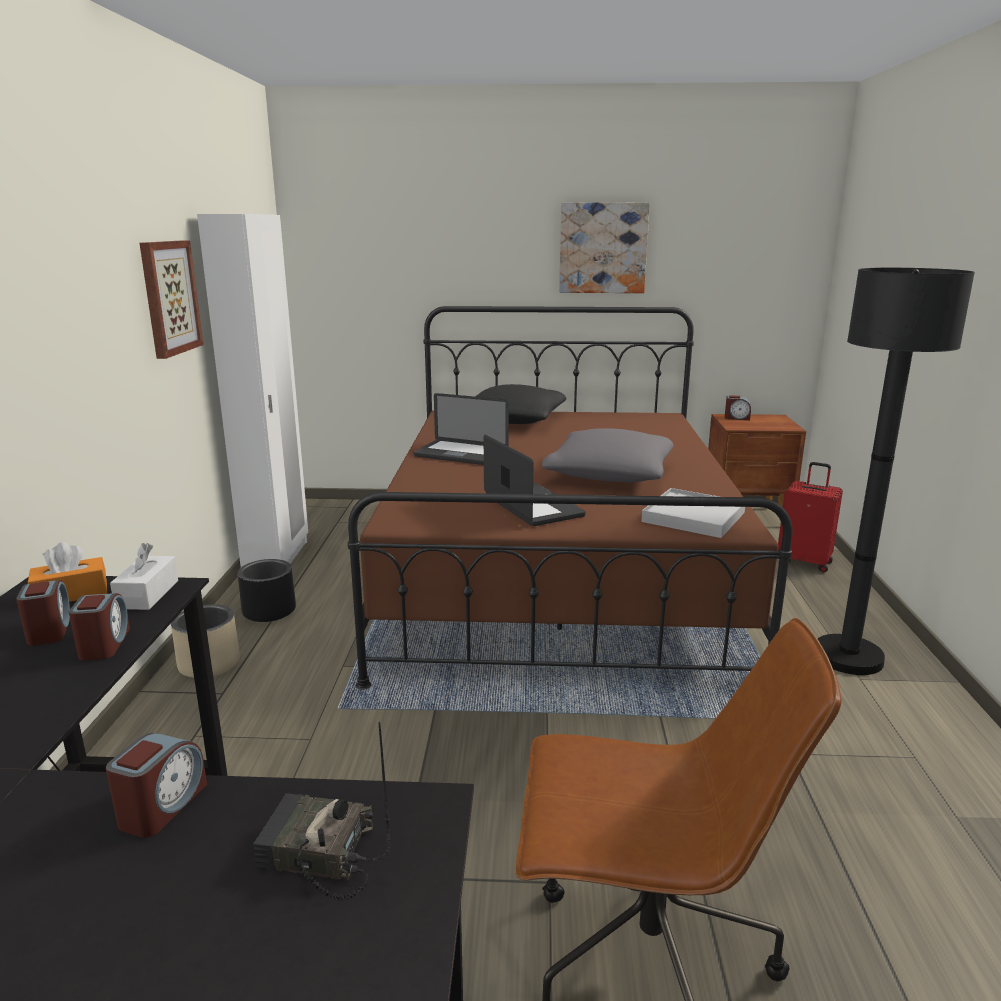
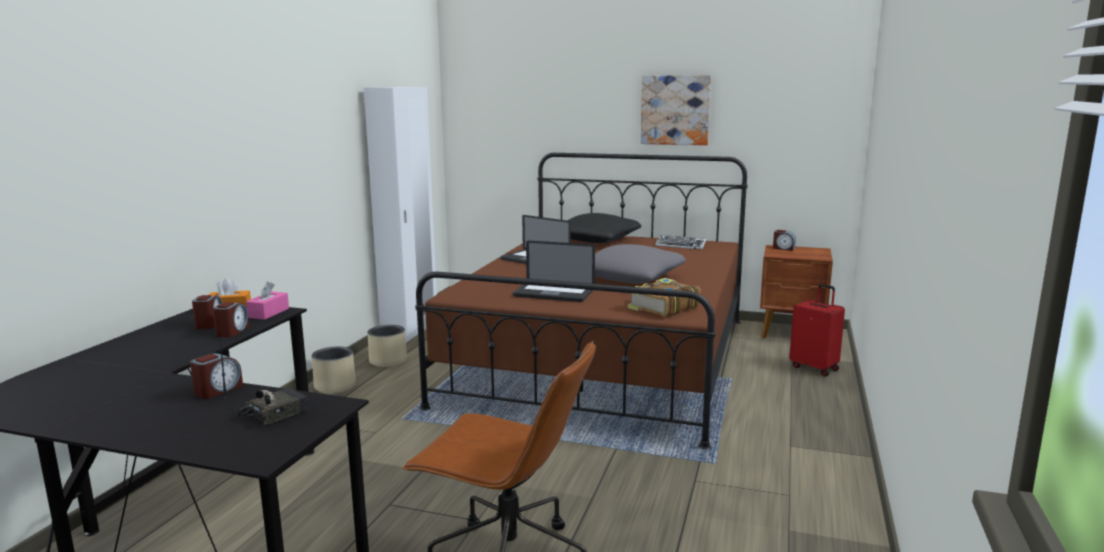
camera: 15 degrees right, 5 degrees down
(147, 594) = (268, 313): white tissue box -> pink tissue box
(169, 297) = (336, 142): picture -> none
(269, 611) = (388, 361): black planter -> beige planter
(317, 856) = (273, 413): radio -> radio turned 105 degrees clockwise
(532, 506) = (554, 293): laptop -> laptop turned 120 degrees clockwise
(622, 421) = (680, 246): none -> keyboard
(693, 517) = (662, 307): white tray -> book
(847, 657) = (793, 431): black floor lamp -> none

